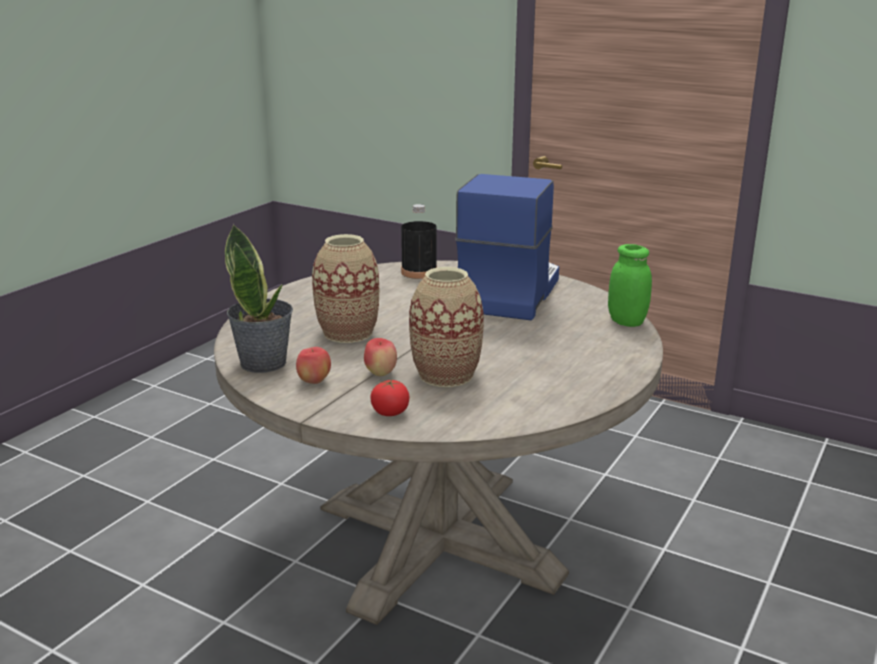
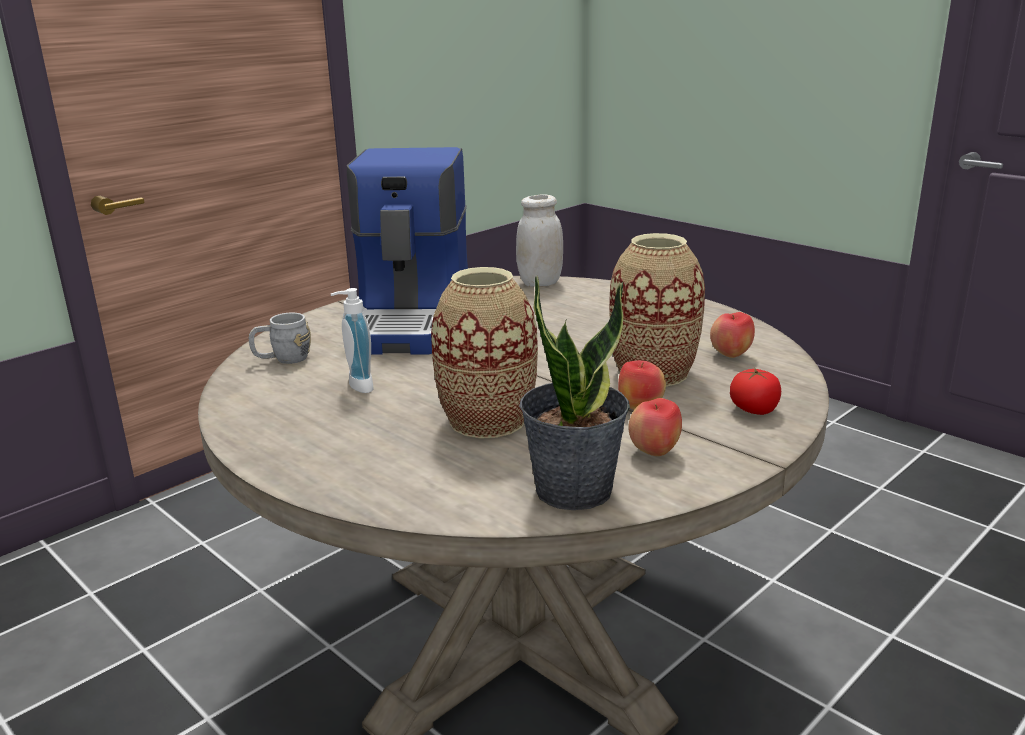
camera: 75 degrees left, 0 degrees up
(385, 295) = (356, 387): none -> soap dispenser
(419, 272) = (283, 359): black bottle -> grey mug
(497, 402) = (730, 355): none -> apple
(507, 293) = (414, 320): coffee machine -> coffee machine turned 120 degrees counterclockwise
(626, 322) = (540, 283): green jar -> white jar

